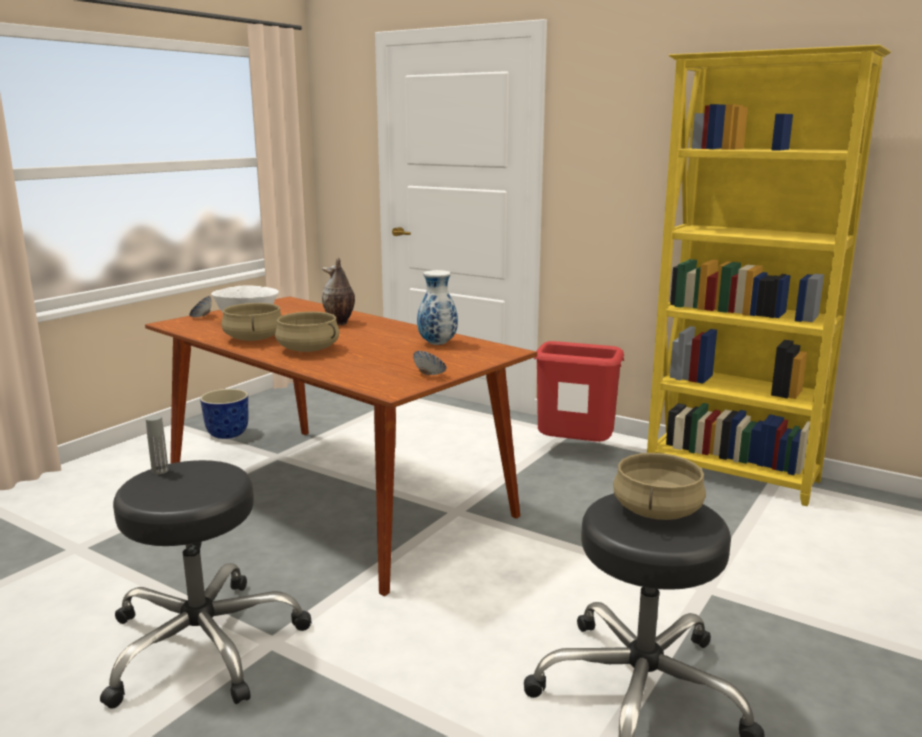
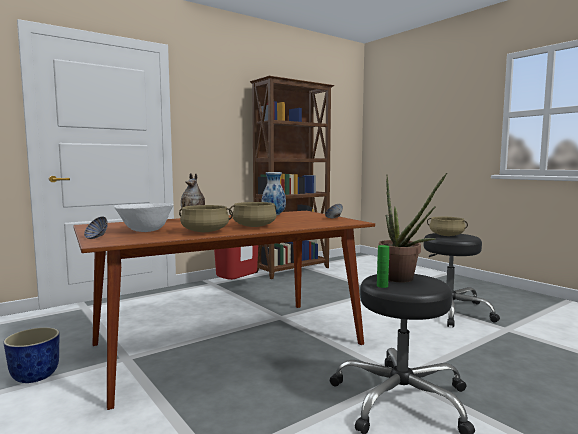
camera: 70 degrees left, 10 degrees down
(160, 471) = (382, 286): grey bottle -> green bottle
(193, 482) = (403, 280): none -> potted plant
(732, 475) = (293, 270): yellow bookcase -> brown bookcase

